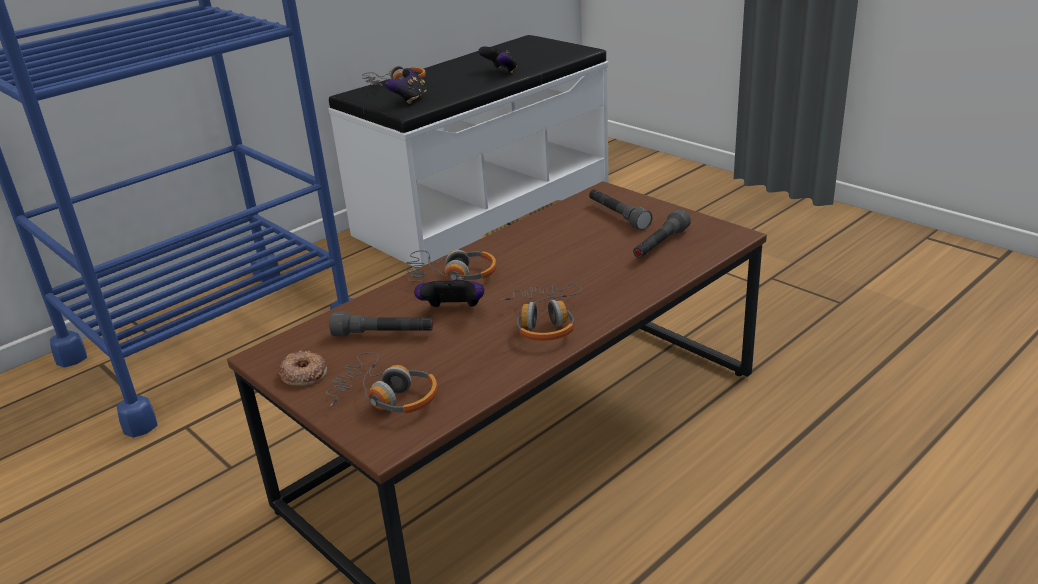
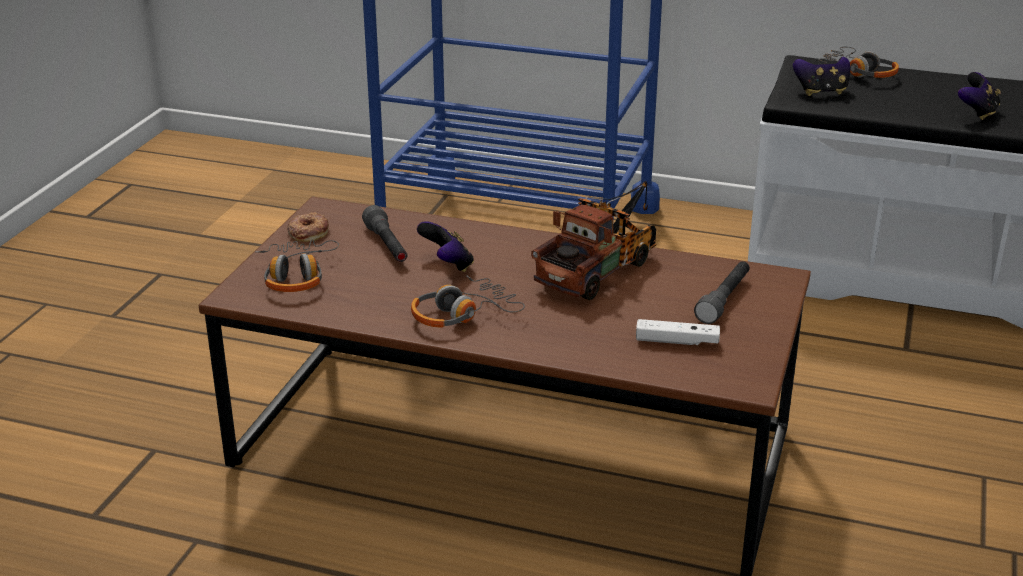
camera: 60 degrees right, 0 degrees up
(451, 276) = (510, 246): headphones -> none
(528, 247) = (601, 268): none -> toy truck
(660, 245) = (677, 341): grey flashlight -> white game controller

